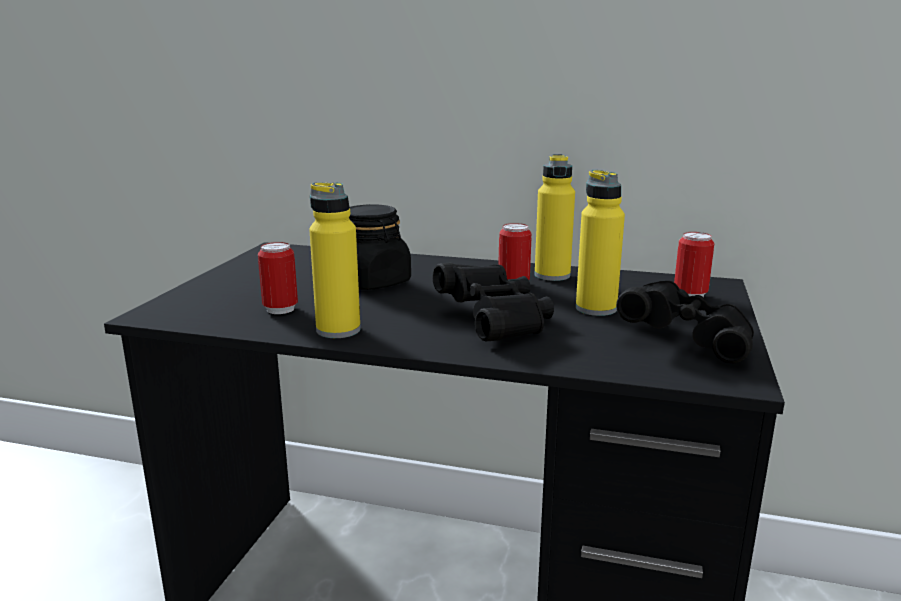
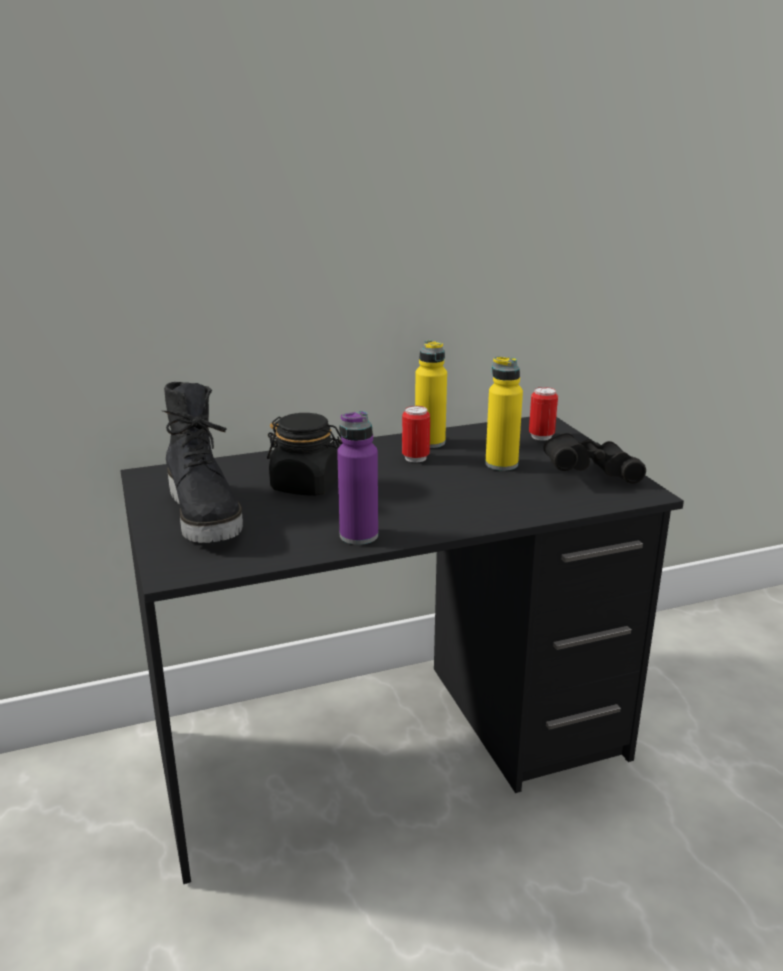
camera: 35 degrees left, 5 degrees up
(255, 283) = (206, 515): none -> black boot
(280, 309) = (278, 532): can -> none
(338, 330) = (359, 536): yellow bottle -> purple bottle
(496, 322) = (456, 495): black binoculars -> none

